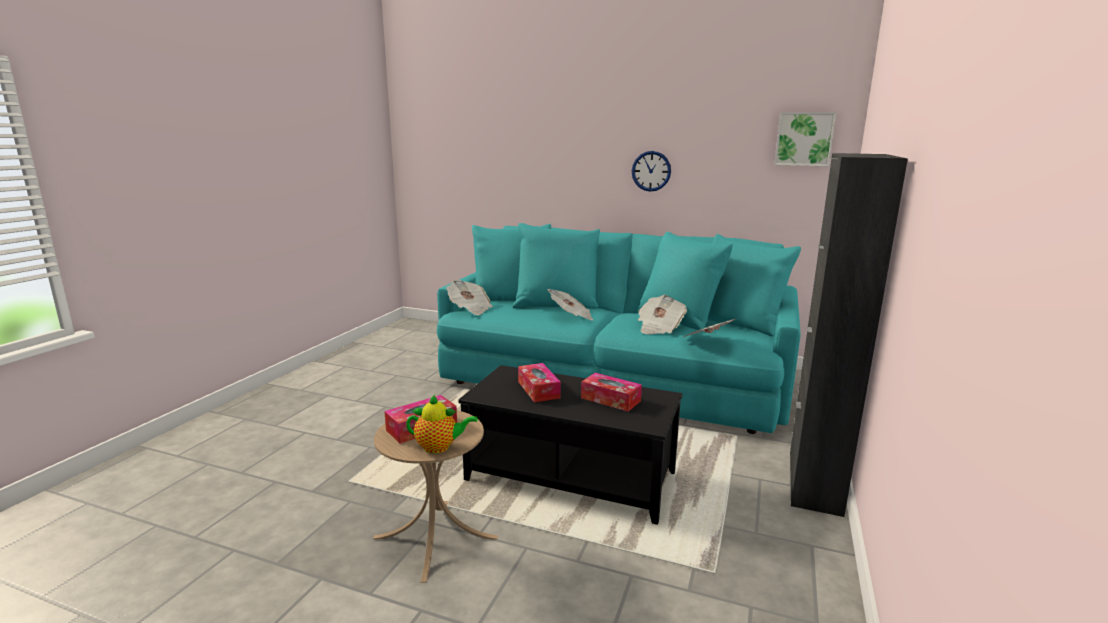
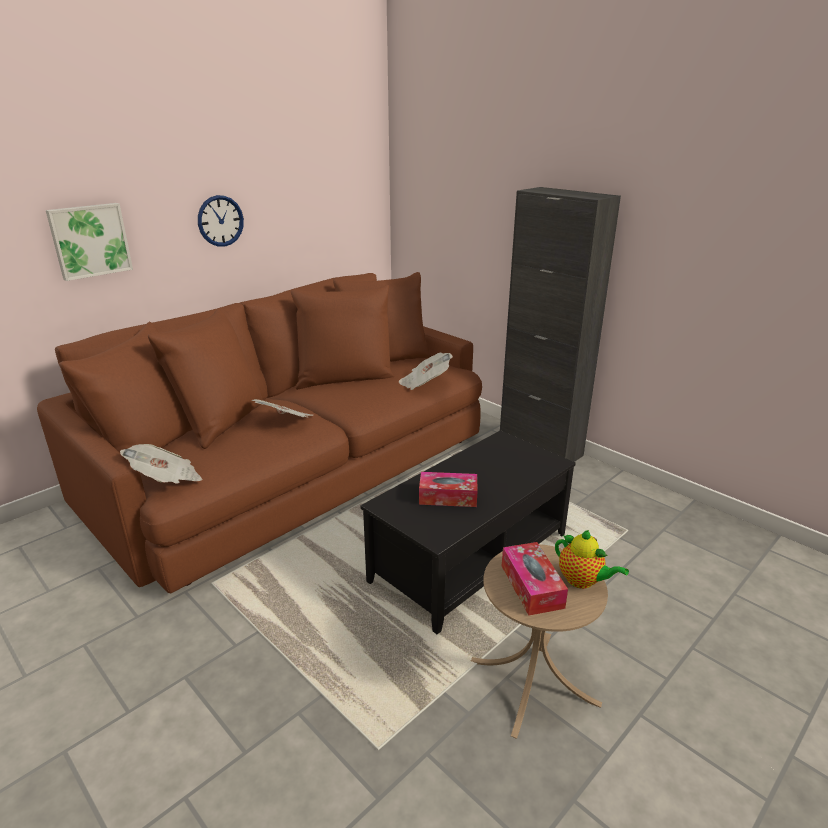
camera: 65 degrees left, 10 degrees up
(439, 447) = (582, 581): teapot -> teapot turned 105 degrees clockwise
(610, 399) = (494, 465): tissue box -> none
(614, 376) = (294, 467): turquoise sofa -> brown sofa
(659, 328) = (369, 391): newspaper -> none
(804, 139) = (352, 165): picture -> picture (90, 240)

